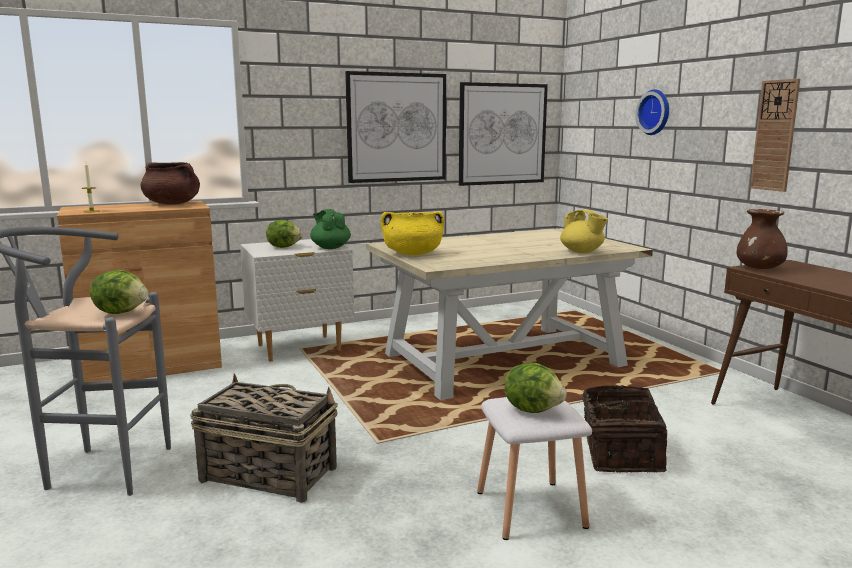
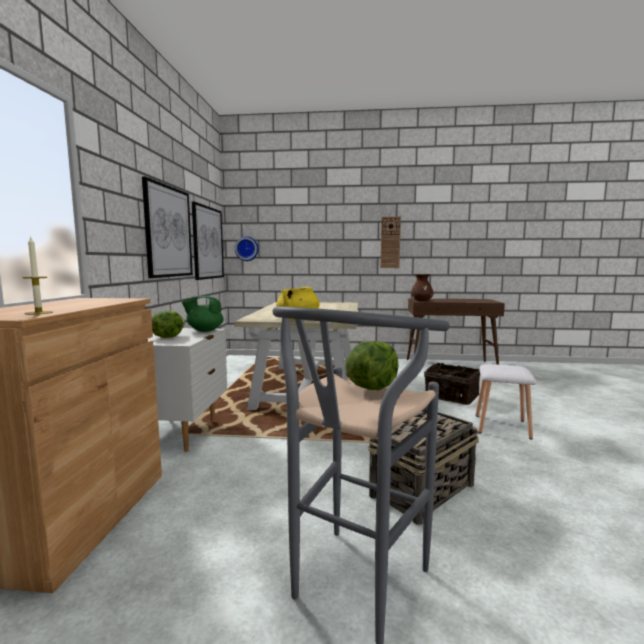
camera: 60 degrees left, 5 degrees down
(172, 204) = (79, 301): brown cooking pot -> none
(533, 409) = (511, 368): lettuce -> none
(582, 252) = (347, 306): yellow teapot -> none
(655, 112) = (311, 231): wall clock -> wall clock (247, 248)

